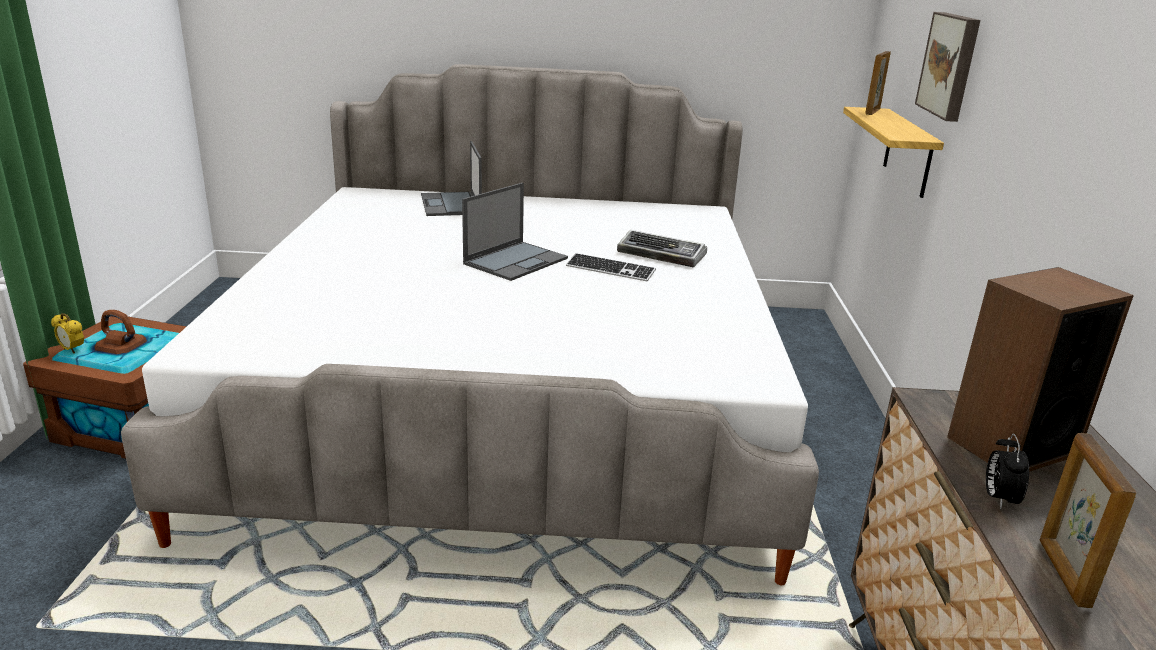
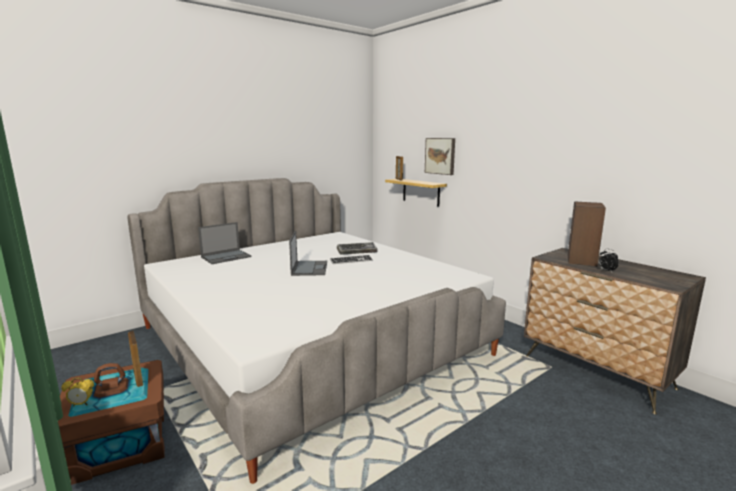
camera: 40 degrees left, 10 degrees down
(451, 205) = (226, 257): laptop -> laptop turned 75 degrees counterclockwise
(1063, 573) = (647, 279): picture frame -> picture frame (138, 378)

